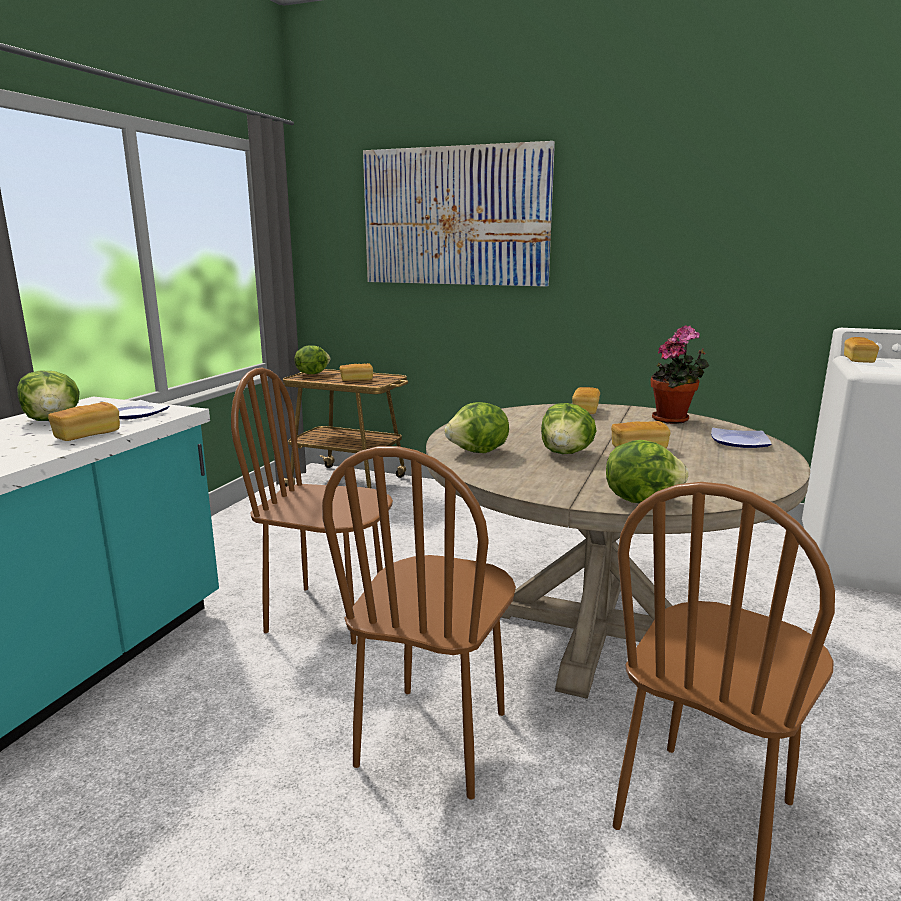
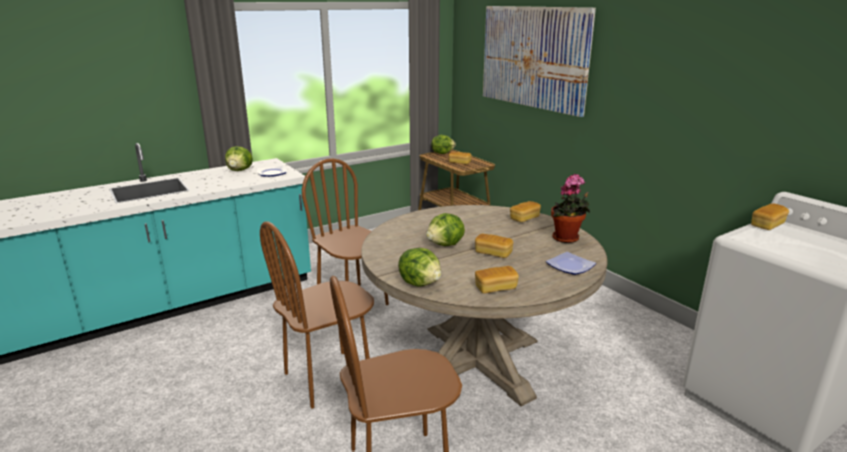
camera: 35 degrees right, 5 degrees up
(87, 435) = (237, 182): bread -> bread (495, 288)
(479, 452) = (402, 232): lettuce -> none

